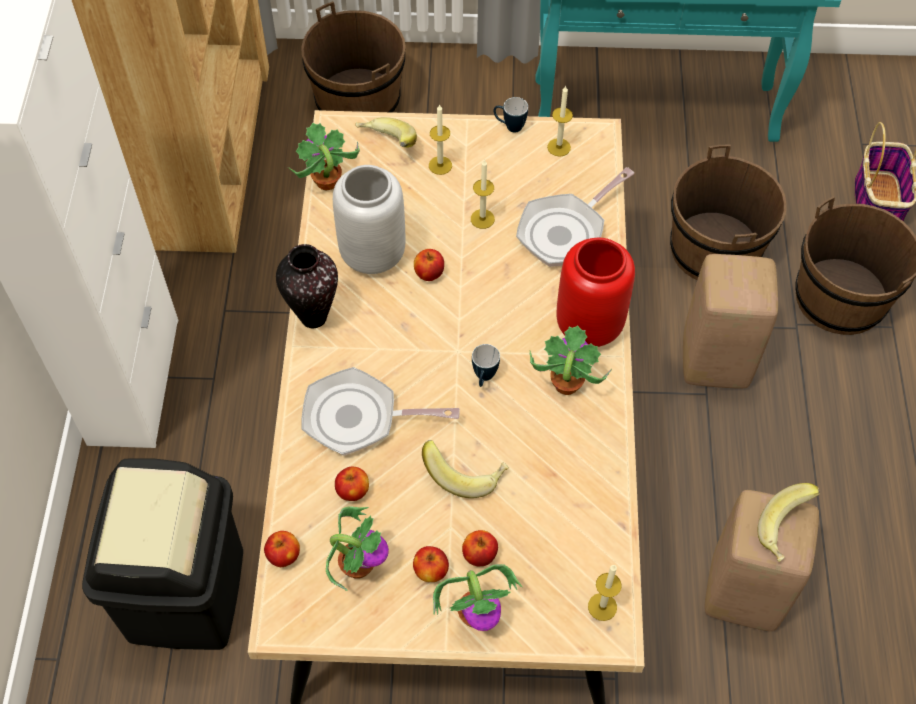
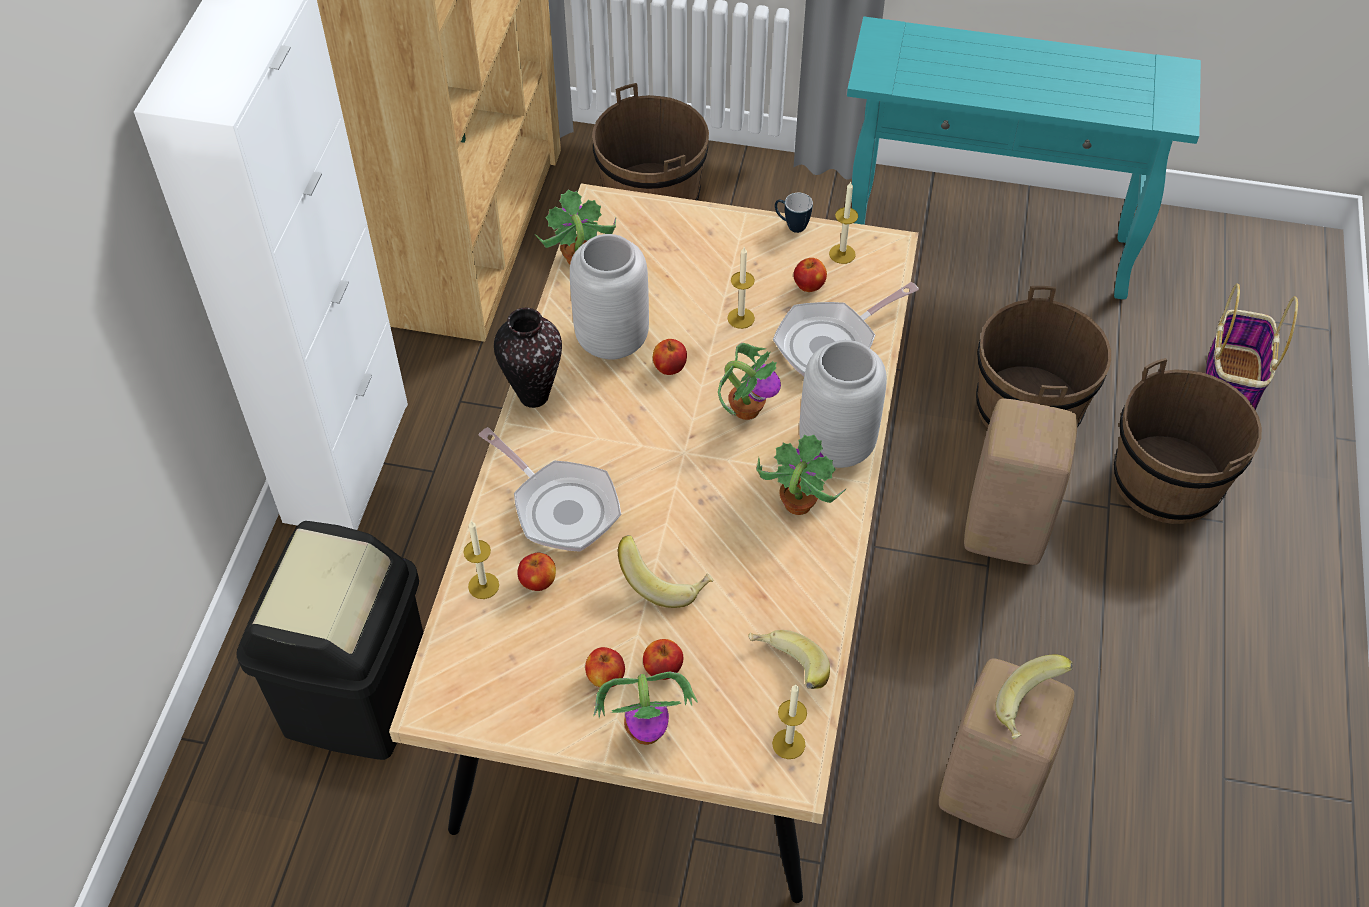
camera: 10 degrees right, 5 degrees down
(284, 555) = (449, 637): apple -> apple (809, 286)
(357, 565) = (527, 659): potted plant -> potted plant (746, 408)
(358, 418) = (560, 507): frying pan -> frying pan turned 150 degrees counterclockwise
(386, 145) = (650, 229): banana -> banana (786, 670)
(440, 165) = (706, 257): candle -> candle (483, 585)
(483, 378) = (707, 485): mug -> none
(587, 325) = (835, 445): red vase -> grey vase

